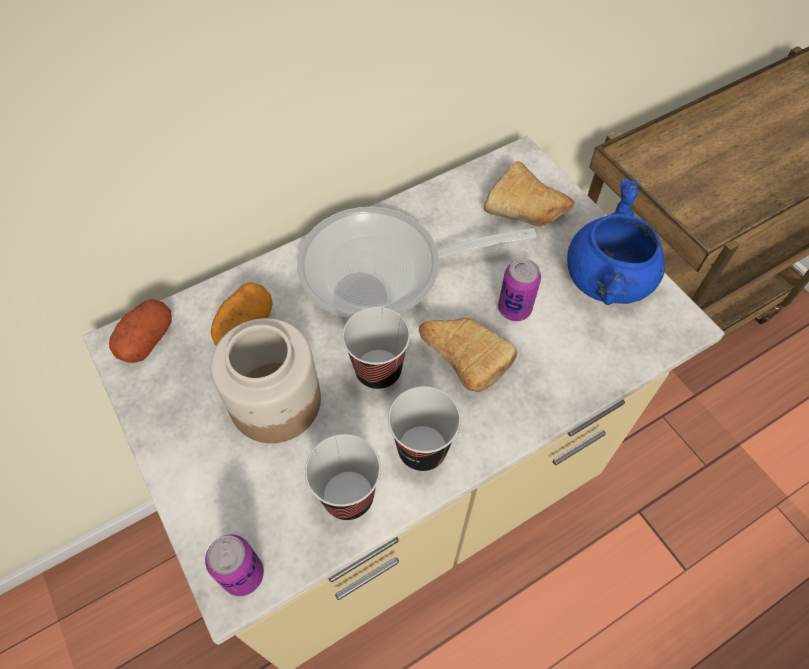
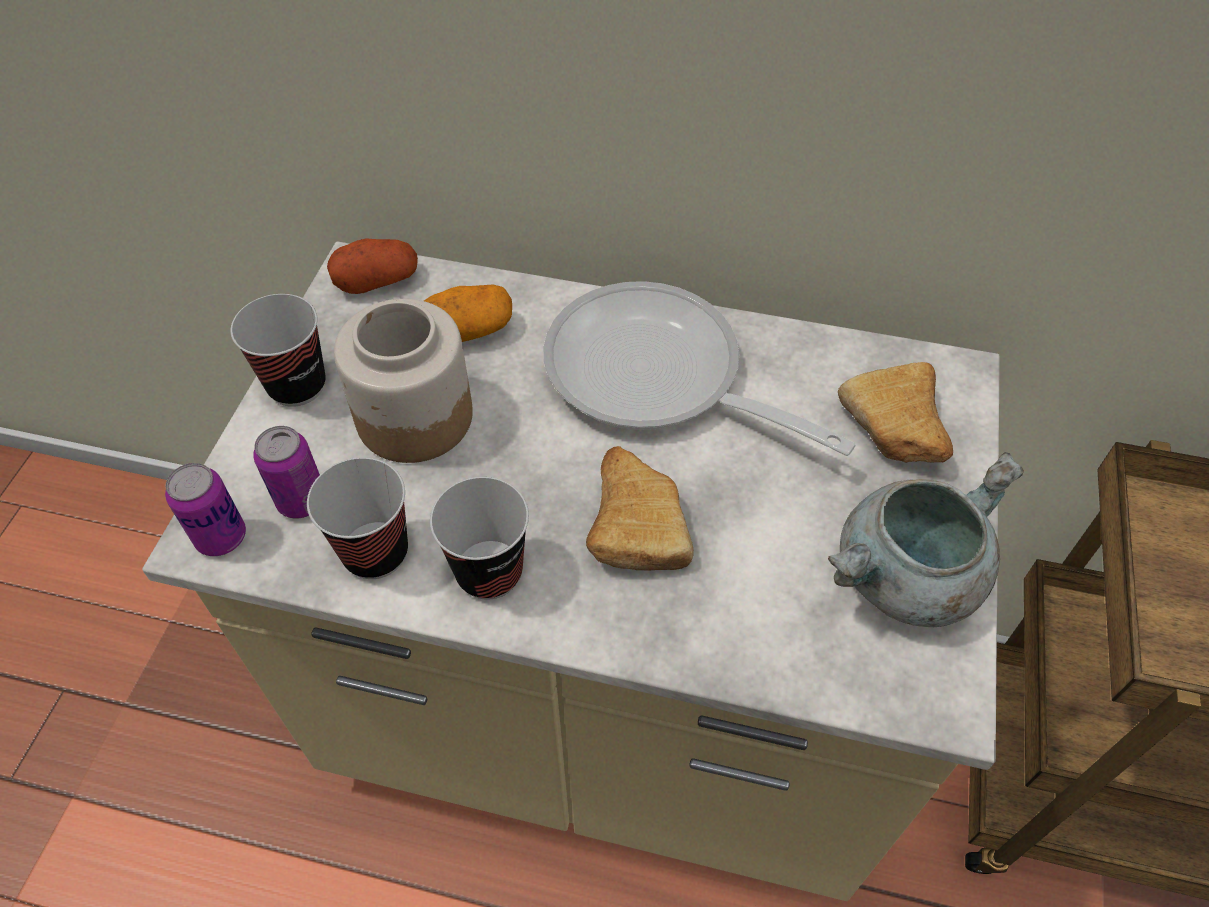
camera: 45 degrees right, 5 degrees down
(378, 371) = (536, 465): cup -> cup (297, 385)
(514, 309) = (751, 520): can -> can (301, 500)
(609, 281) = (905, 580): blue cooking pot -> grey cooking pot

